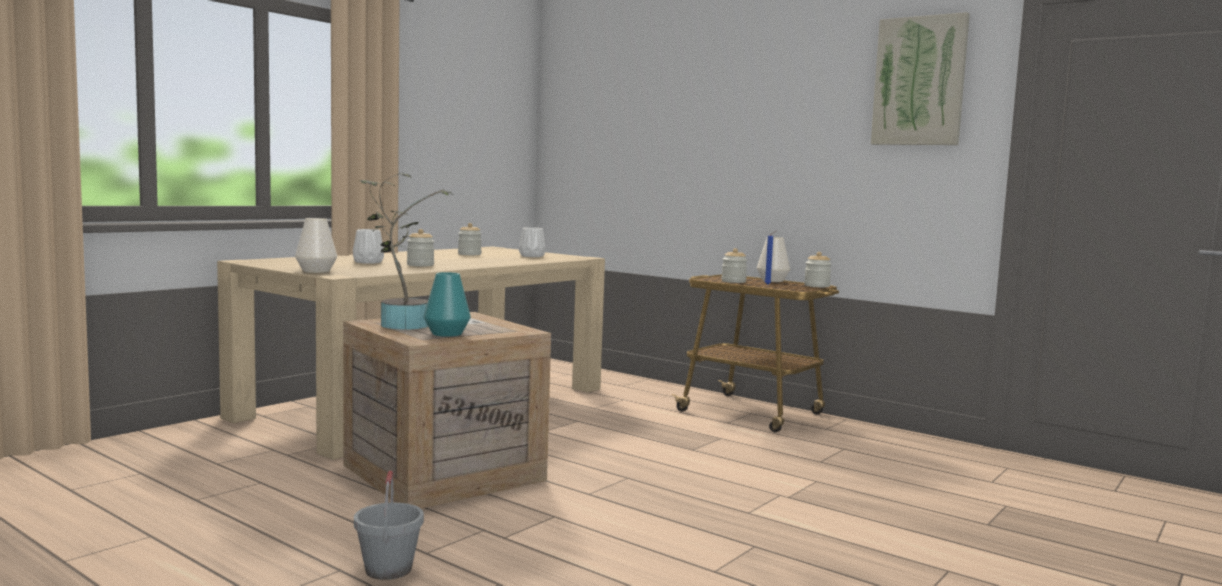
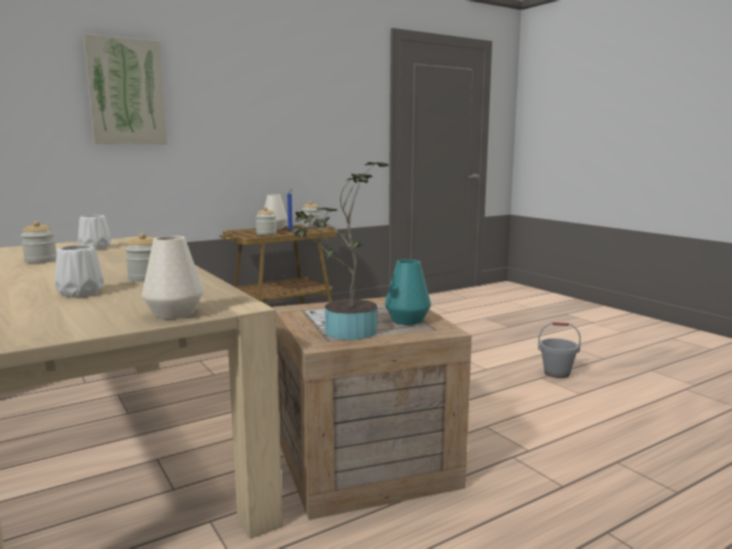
camera: 70 degrees left, 5 degrees up
(389, 570) = (601, 506): grey bucket -> grey bucket (557, 373)
(919, 81) = (341, 79): picture -> picture (126, 92)

